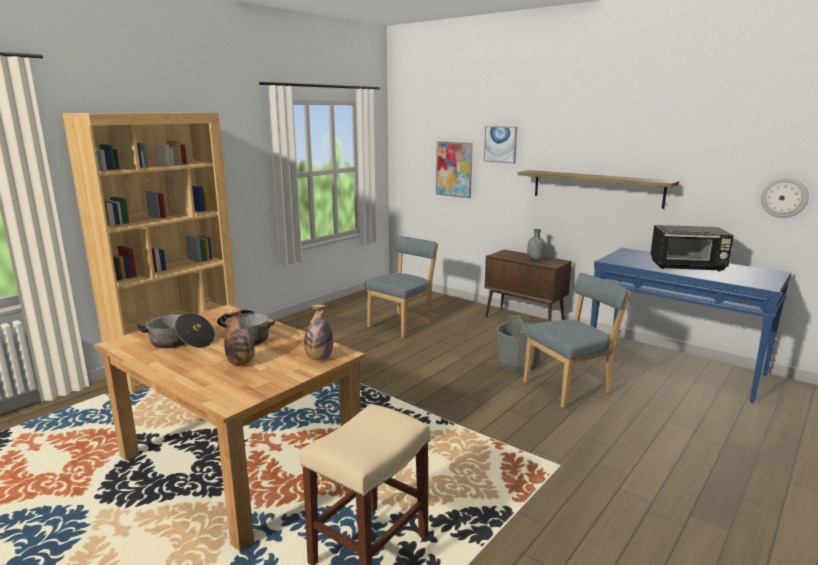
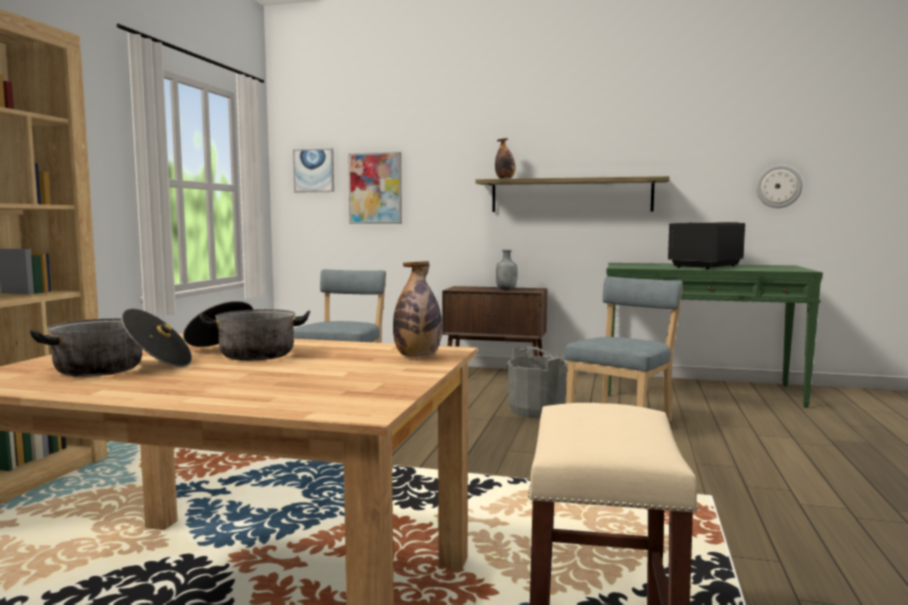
camera: 25 degrees left, 10 degrees down
(241, 363) = (292, 373): bottle -> bottle (505, 179)
(500, 144) = (441, 151): picture -> picture (314, 170)
(675, 366) = (699, 390): blue console table -> green console table
(687, 267) = (704, 266): black microwave -> black microwave turned 150 degrees clockwise

